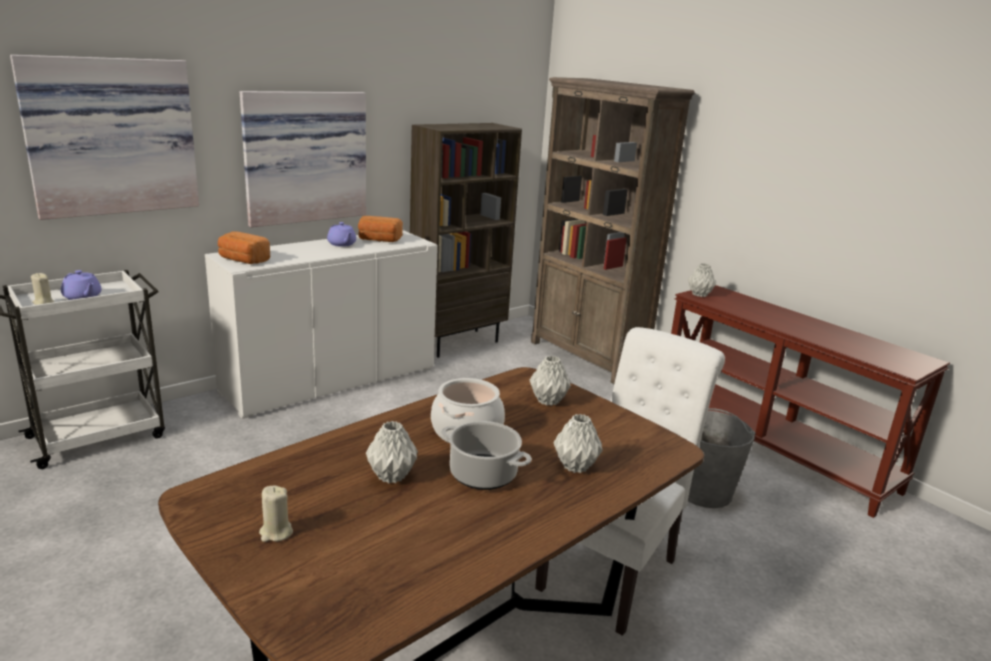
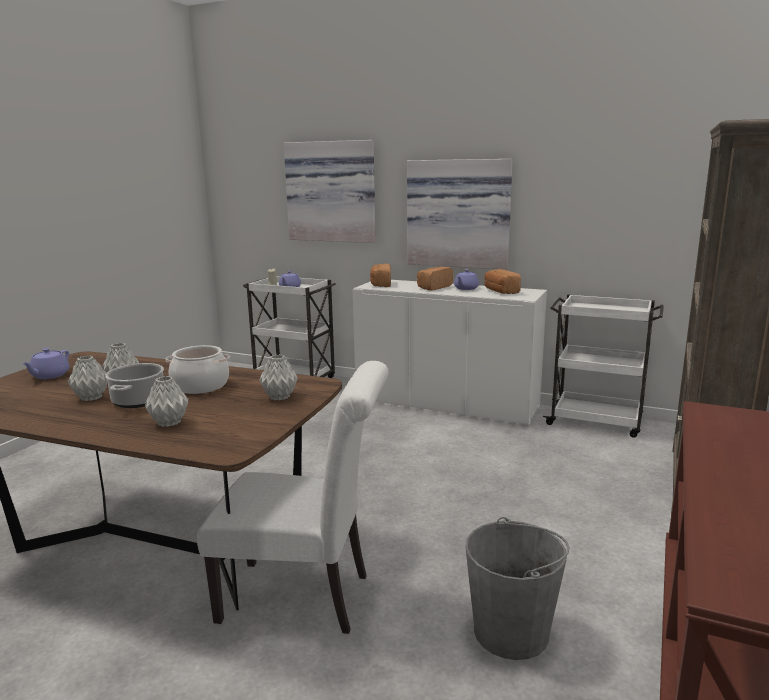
camera: 65 degrees right, 5 degrees down
(276, 533) = (49, 375): beige candle -> purple teapot
(309, 250) = (433, 287): none -> bread
(458, 343) = (597, 421): brown bookcase -> white cart
(700, 295) = (714, 412): grey vase -> grey vase (90, 398)

